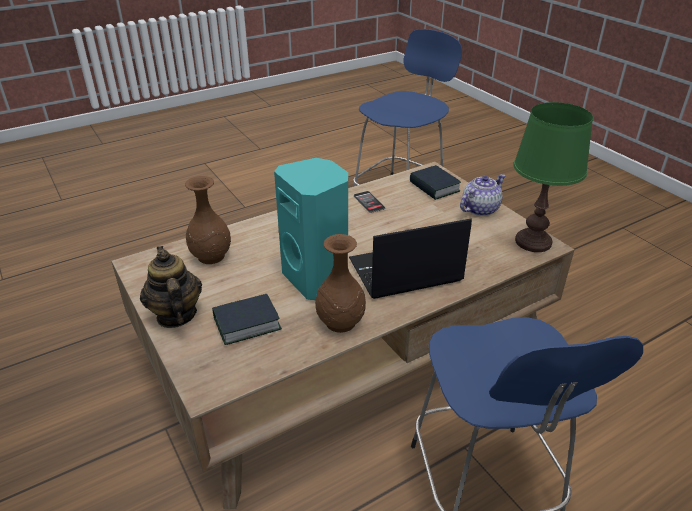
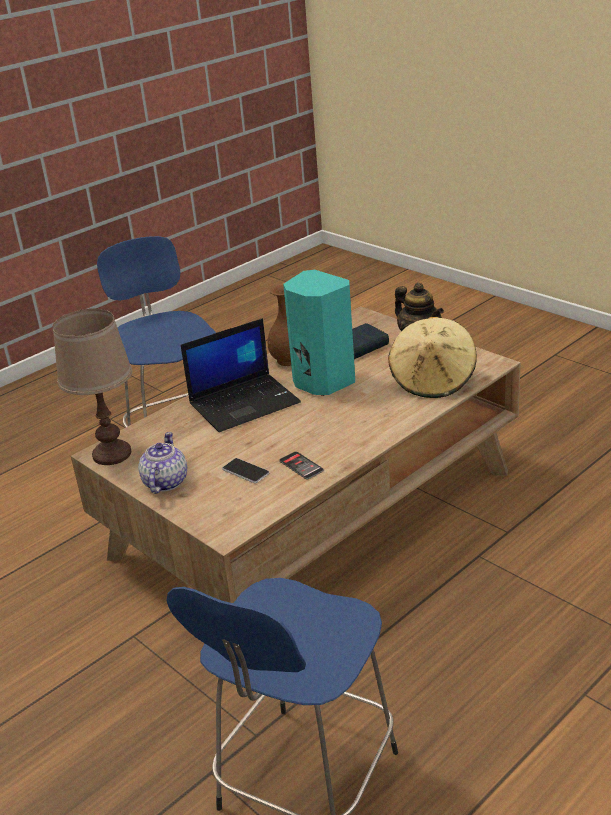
camera: 170 degrees right, 5 degrees down
(210, 256) = (433, 381): brown vase -> beige hat
(413, 206) = (245, 471): none -> phone
(434, 187) = (221, 505): book -> none
(479, 209) = (164, 483): teapot -> teapot turned 150 degrees clockwise
(533, 242) = (112, 454): green table lamp -> brown table lamp

